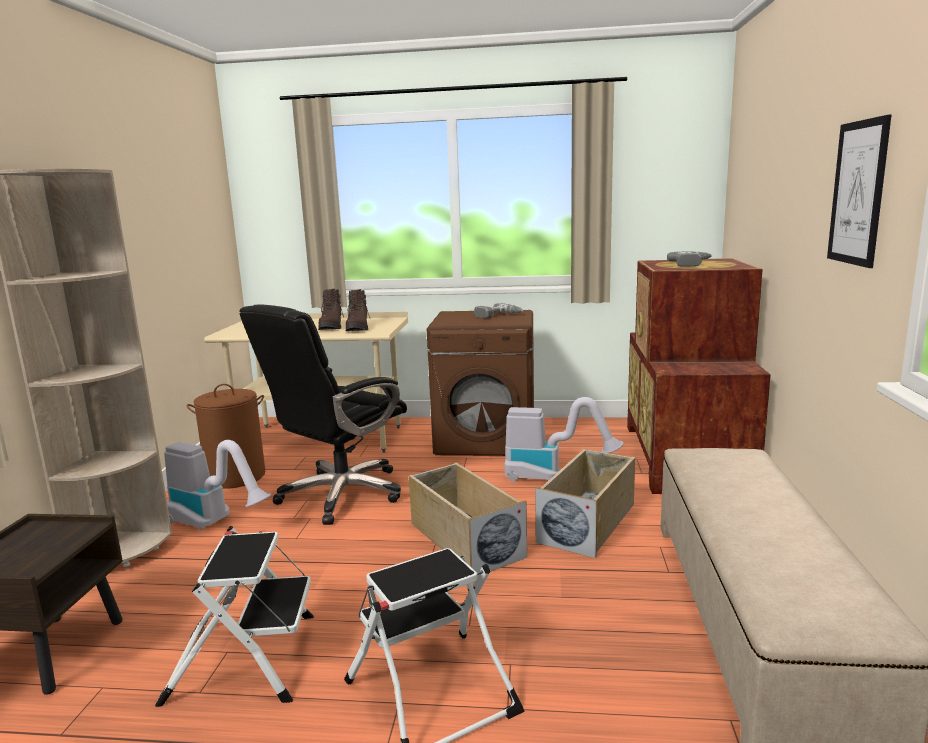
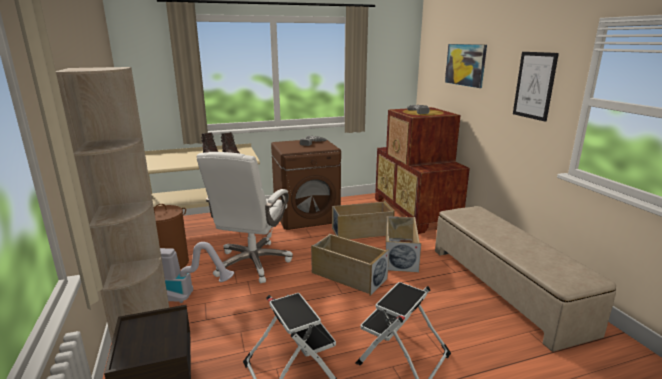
camera: 25 degrees left, 5 degrees up
(341, 494) = (252, 263): black office chair -> white office chair
(552, 476) = (361, 232): vacuum cleaner -> beige storage box
(774, 169) = (465, 65): none -> picture

